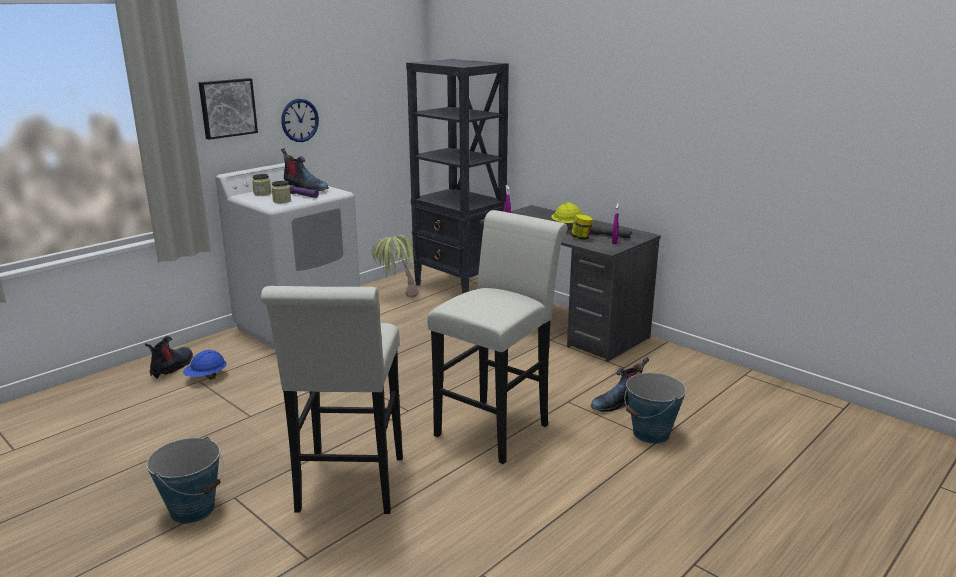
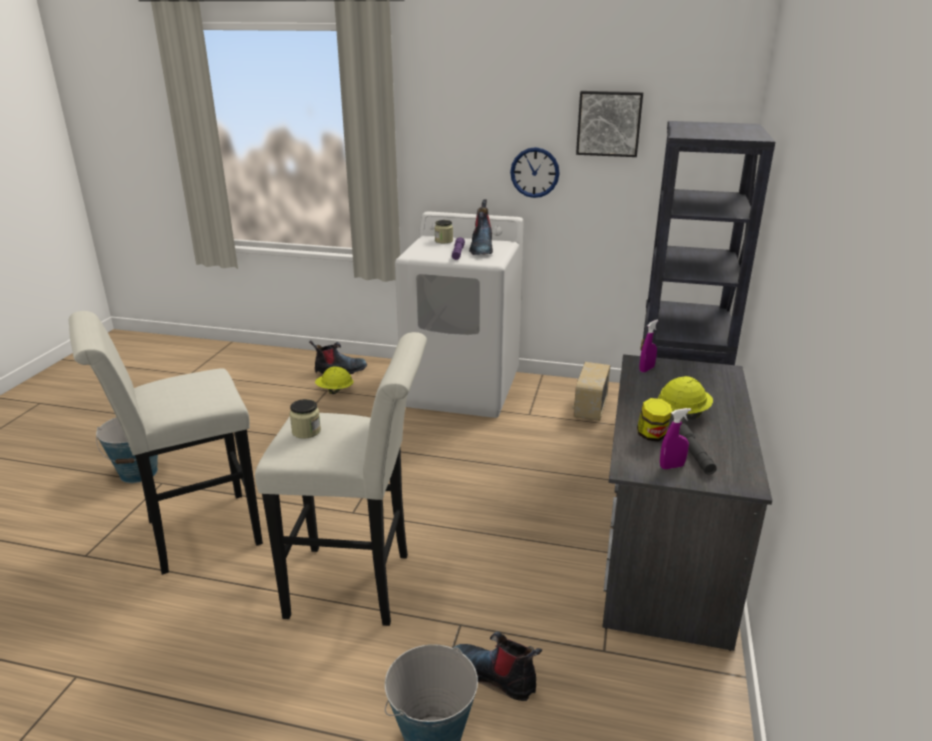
camera: 60 degrees right, 5 degrees up
(206, 377) = (335, 391): blue hard hat -> yellow hard hat
(227, 108) = (449, 145): picture -> picture (609, 123)
(282, 201) = (429, 253): jar -> jar (306, 431)
(396, 297) = (589, 409): potted plant -> radio

